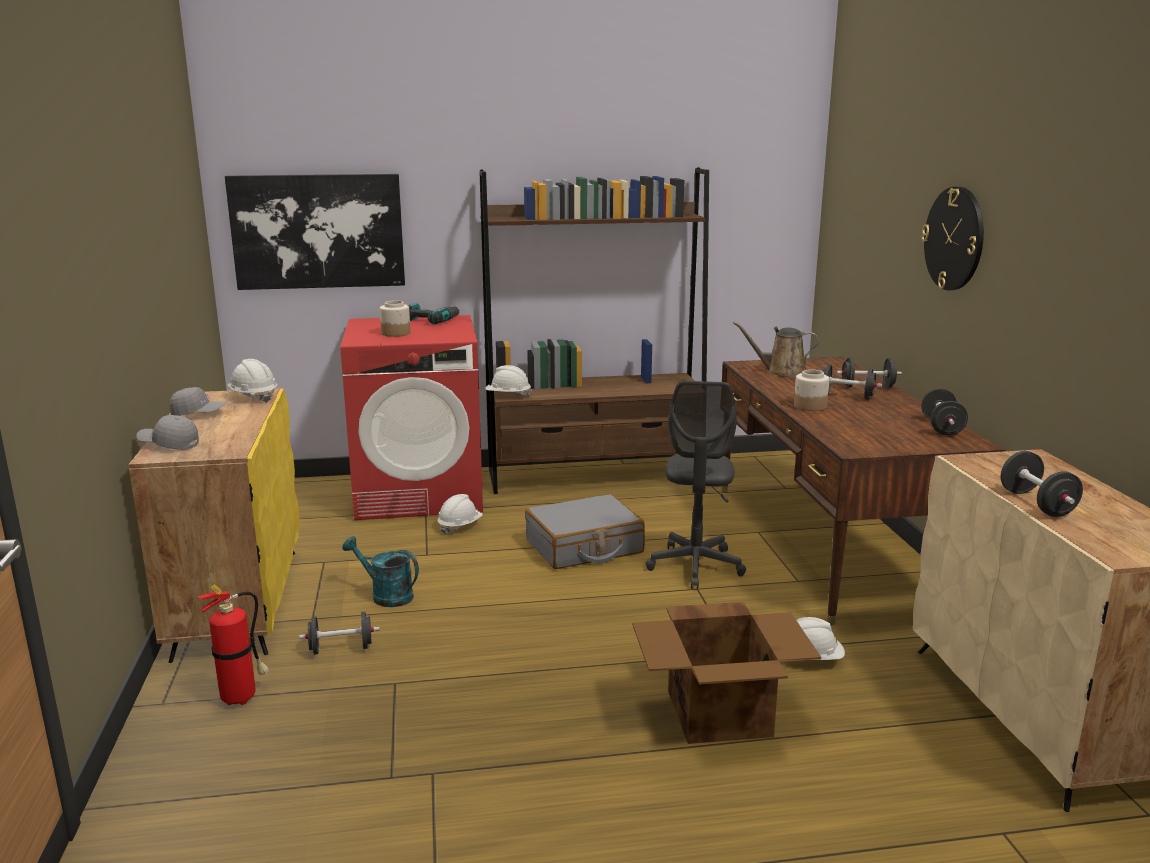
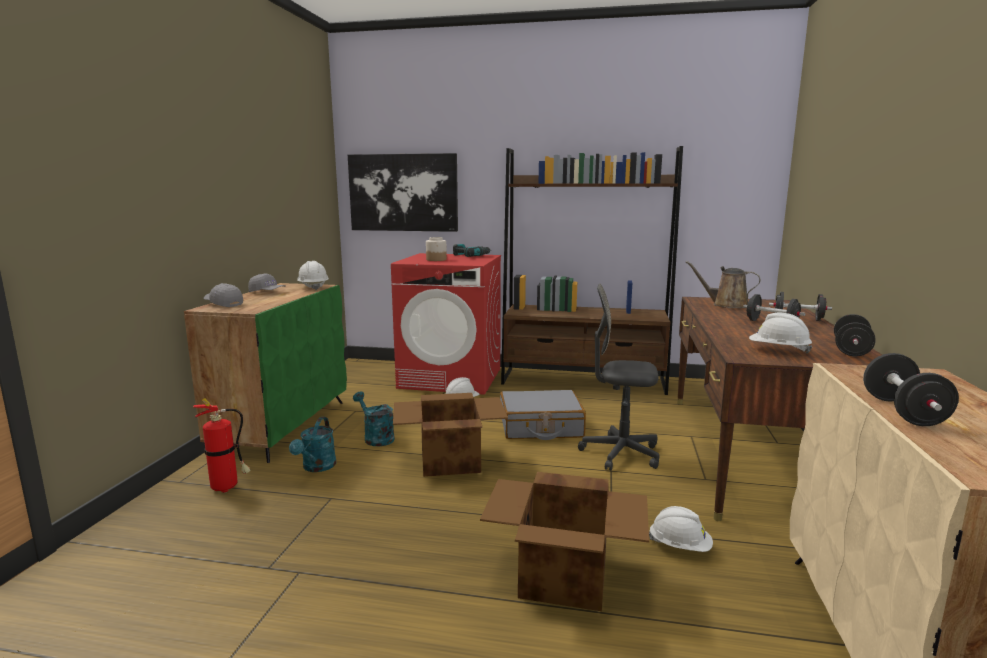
camera: 20 degrees right, 5 degrees down
(238, 601) = (283, 426): yellow cabinet -> green cabinet
(341, 649) = (317, 467): black dumbbell -> turquoise watering can
(505, 609) = (449, 461): none -> cardboard box
(508, 396) = (516, 312): white hard hat -> white hard hat (778, 351)
(695, 566) = (620, 453): grey office chair -> grey office chair turned 75 degrees clockwise
(810, 406) = (730, 326): jar -> none
(954, 238) = (880, 176): wall clock -> none

